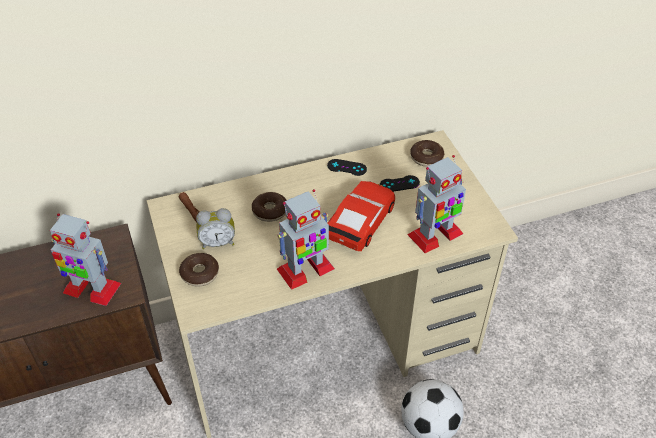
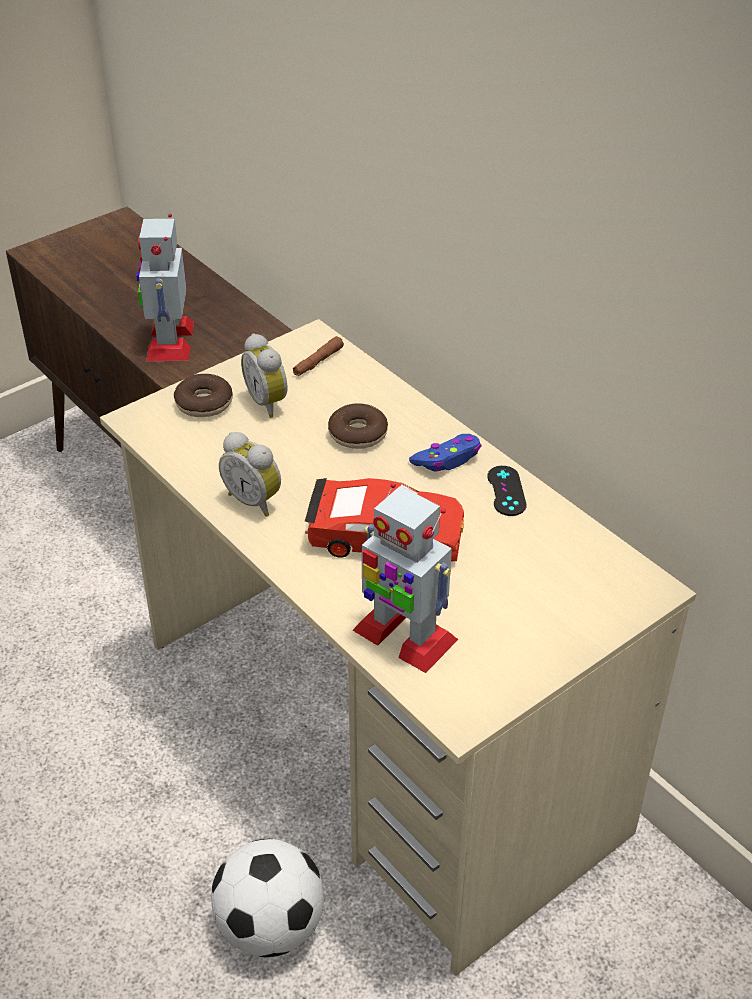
camera: 70 degrees right, 5 degrees down
(305, 269) = (255, 500): toy robot -> alarm clock
(311, 181) = (447, 459): none -> blue game controller
(399, 184) = (505, 563): black game controller -> none
(426, 157) = (598, 585): donut -> none

